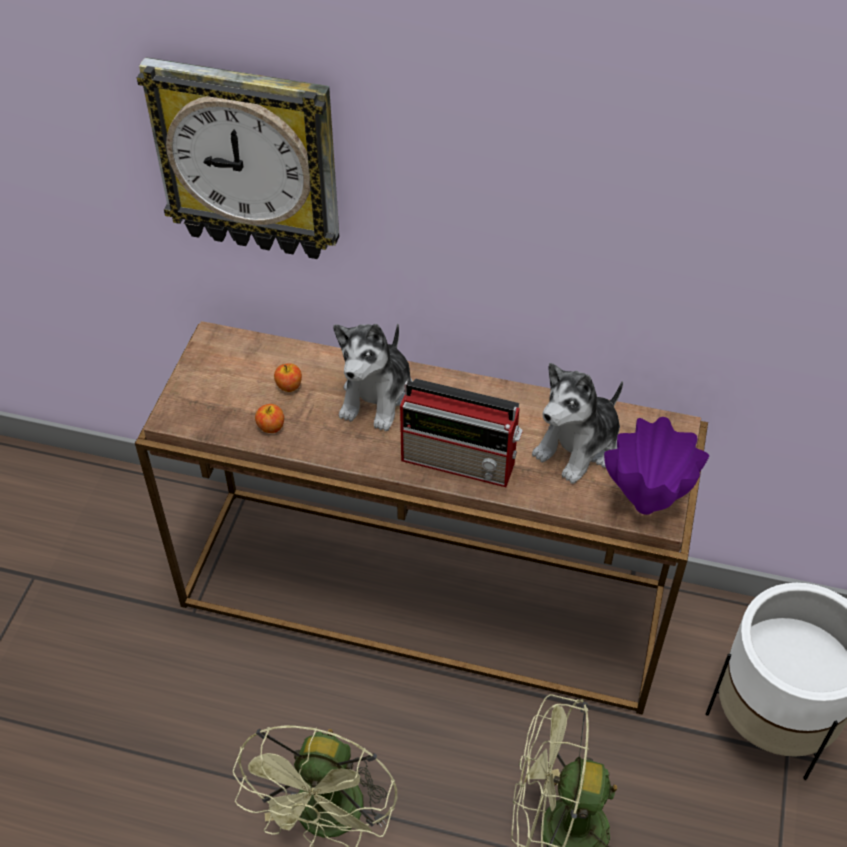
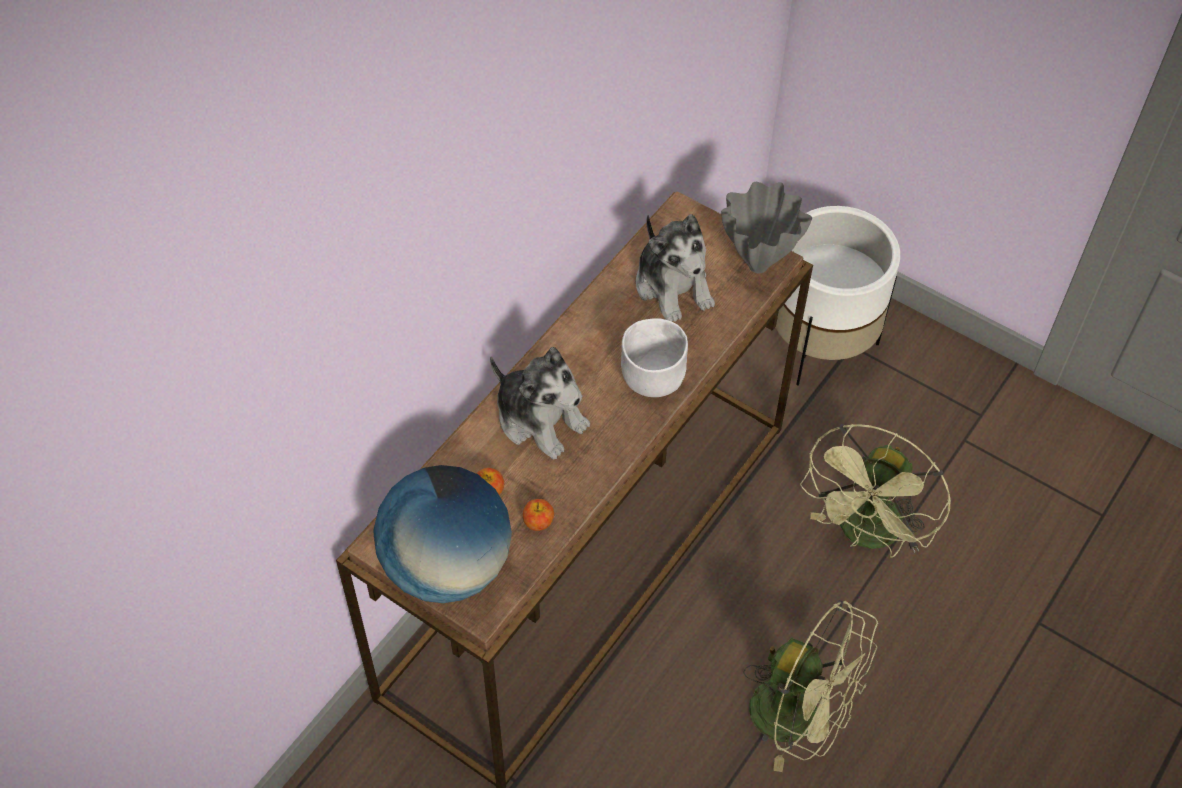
camera: 70 degrees left, 5 degrees up
(205, 383) = (447, 567): none -> globe
(248, 160) = (352, 346): wall clock -> none
(461, 461) = (652, 378): radio -> white bowl
(647, 506) = (758, 264): purple vase -> grey vase

